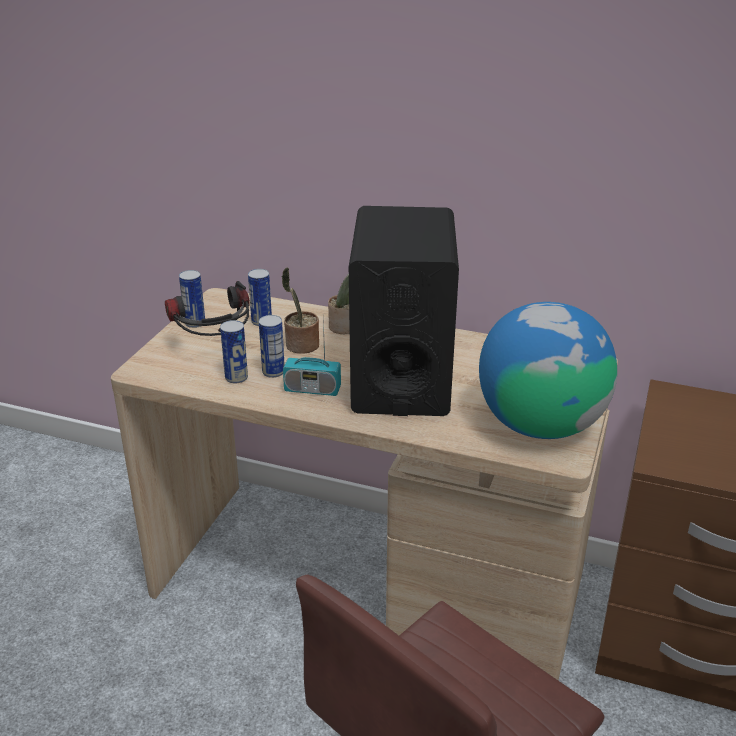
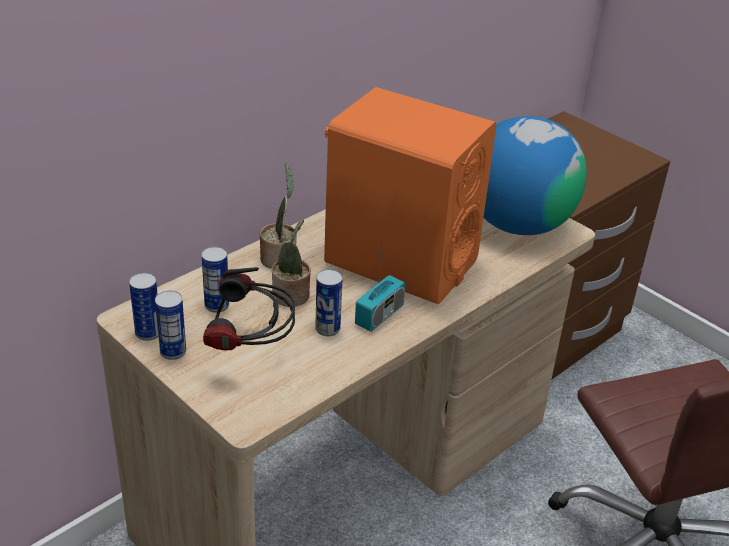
camera: 65 degrees left, 5 degrees up
(236, 378) = (319, 355): can -> can (148, 333)
(401, 378) = (400, 261): black speaker -> orange speaker

